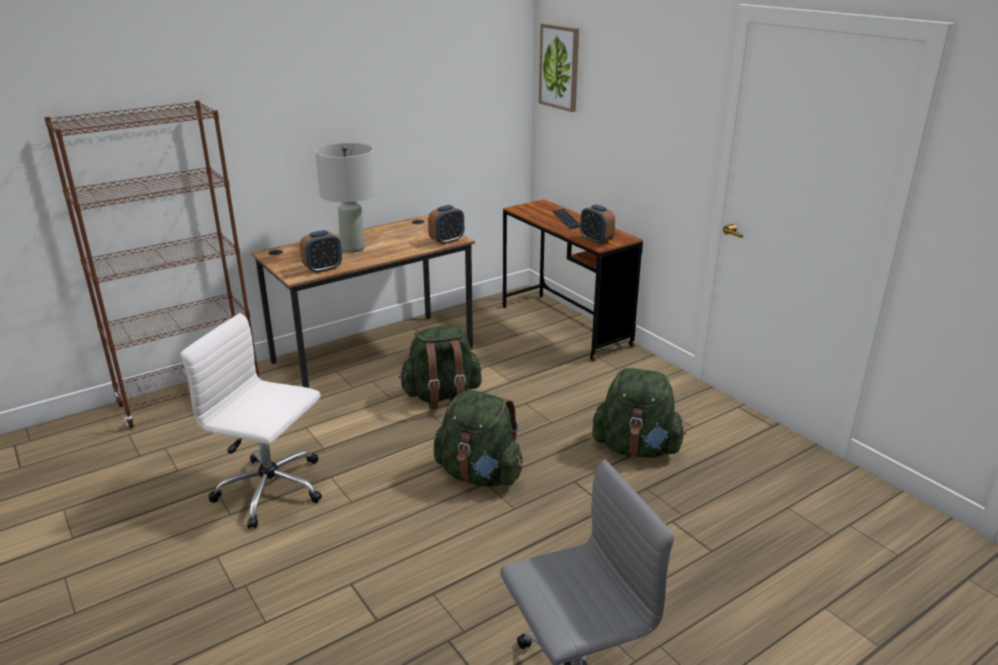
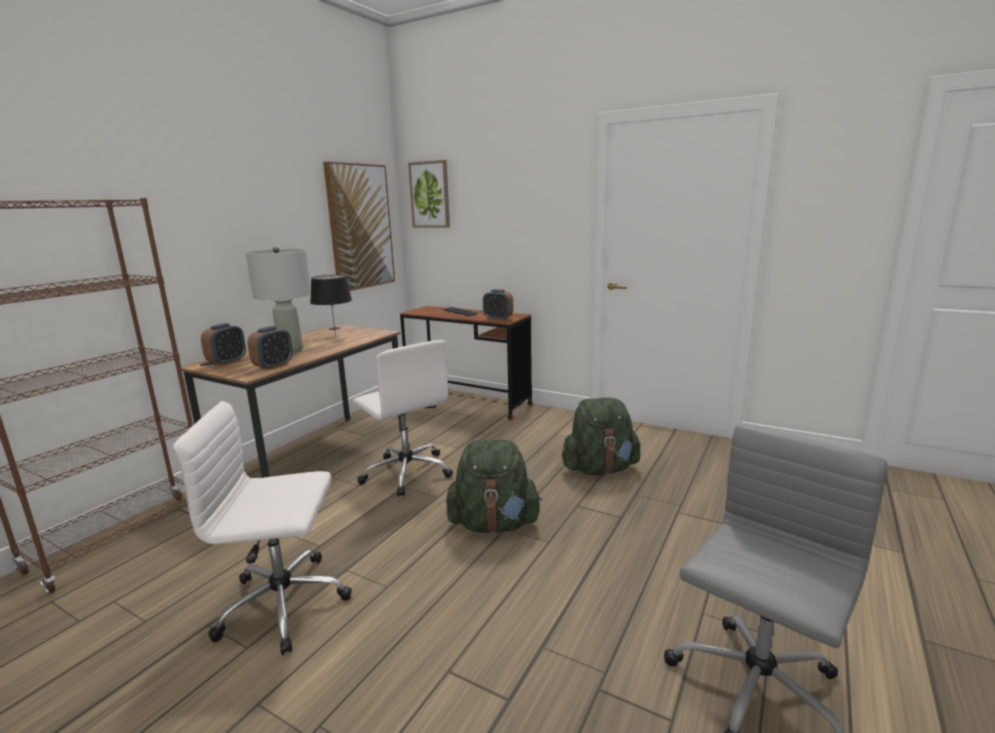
camera: 25 degrees left, 10 degrees down
(407, 236) = (335, 336): none -> black table lamp
(442, 396) = (407, 472): green backpack -> white office chair
(447, 241) = (375, 334): alarm clock -> alarm clock (227, 362)
(469, 104) = (360, 227): none -> picture

